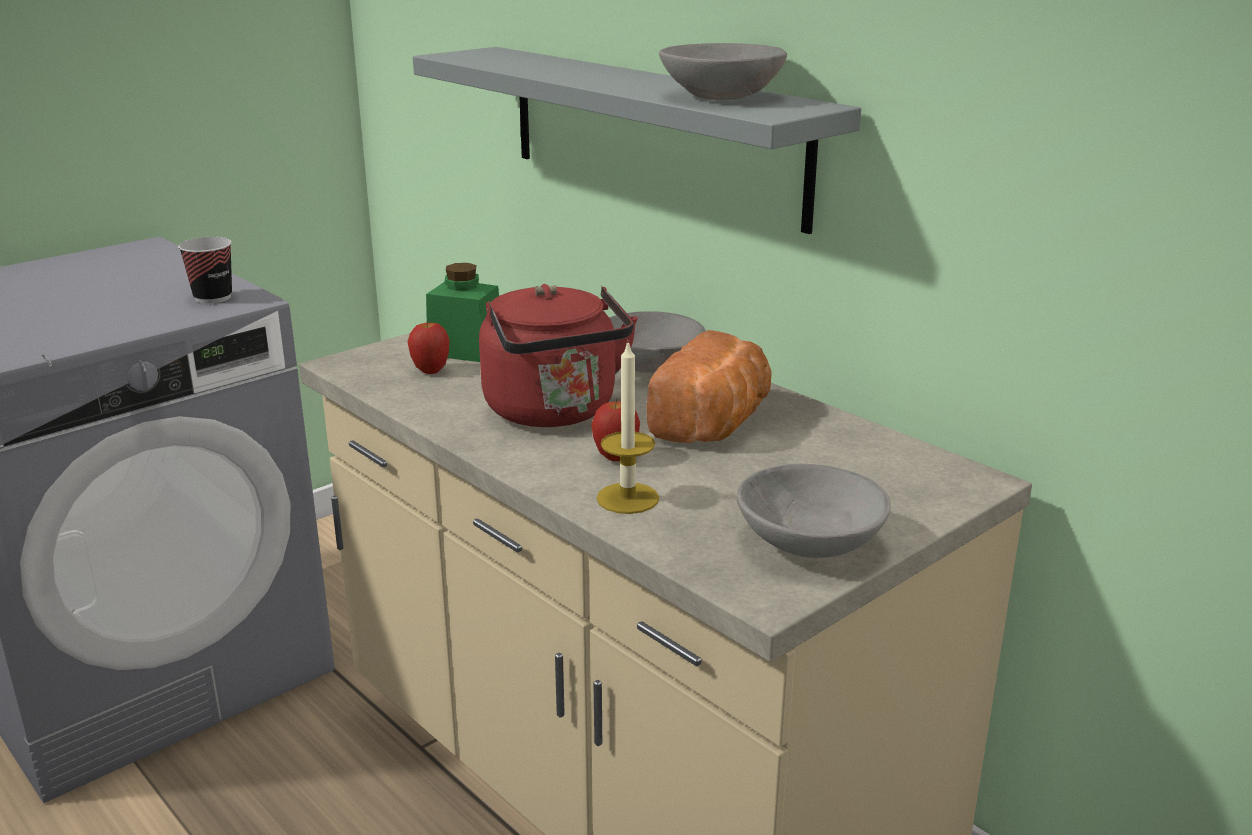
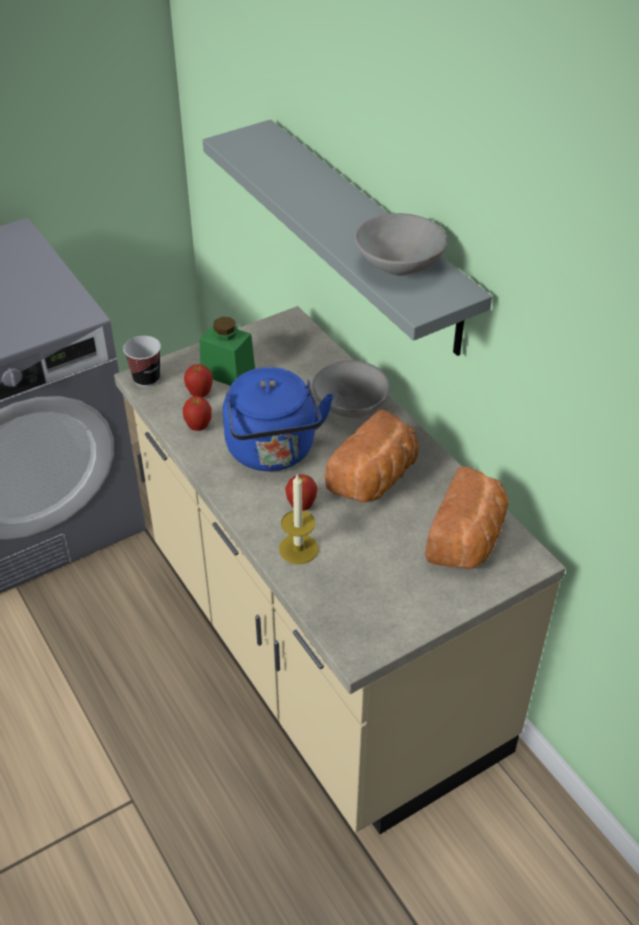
camera: 10 degrees right, 20 degrees up
(213, 297) = (59, 309): cup -> cup (146, 379)
(437, 398) = (198, 427): none -> apple
(555, 412) = (273, 452): red kettle -> blue kettle
(810, 542) = (399, 607): grey bowl -> none
(877, 468) = (468, 539): none -> bread

